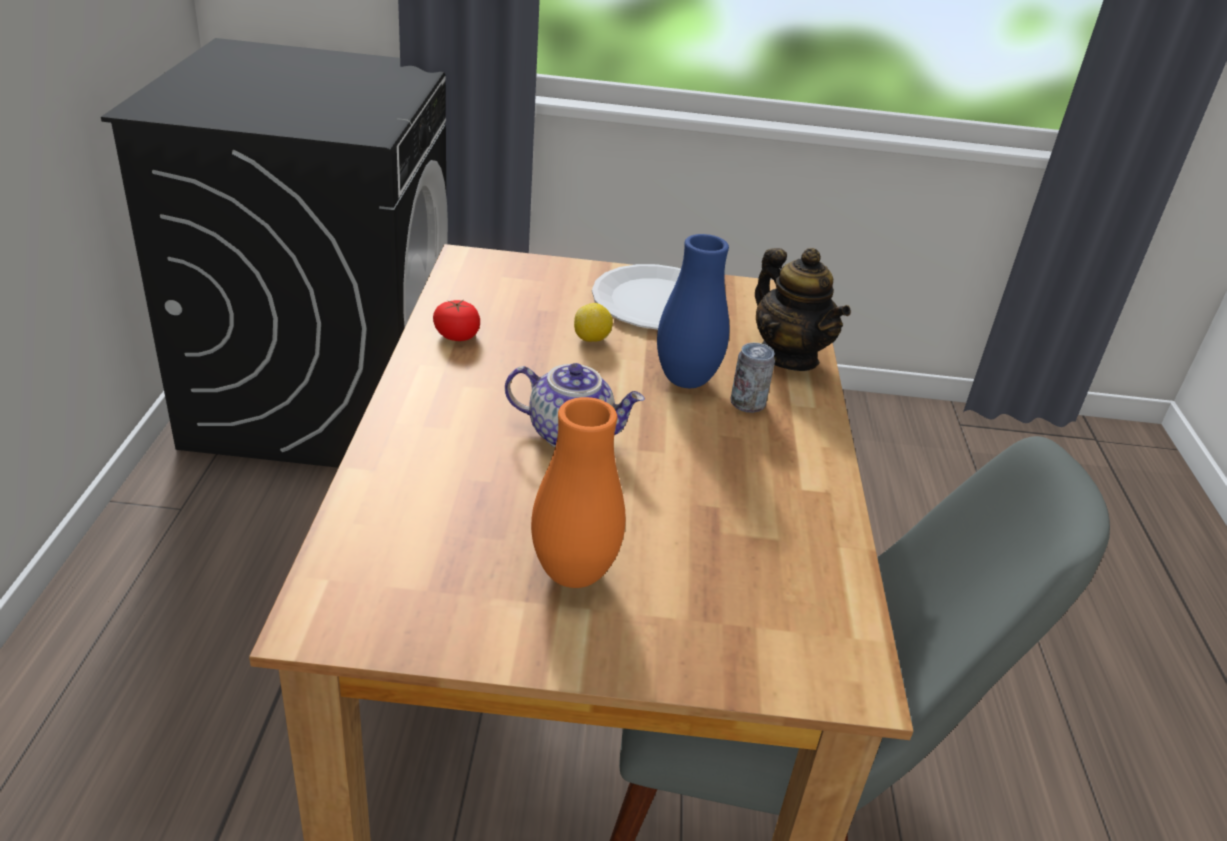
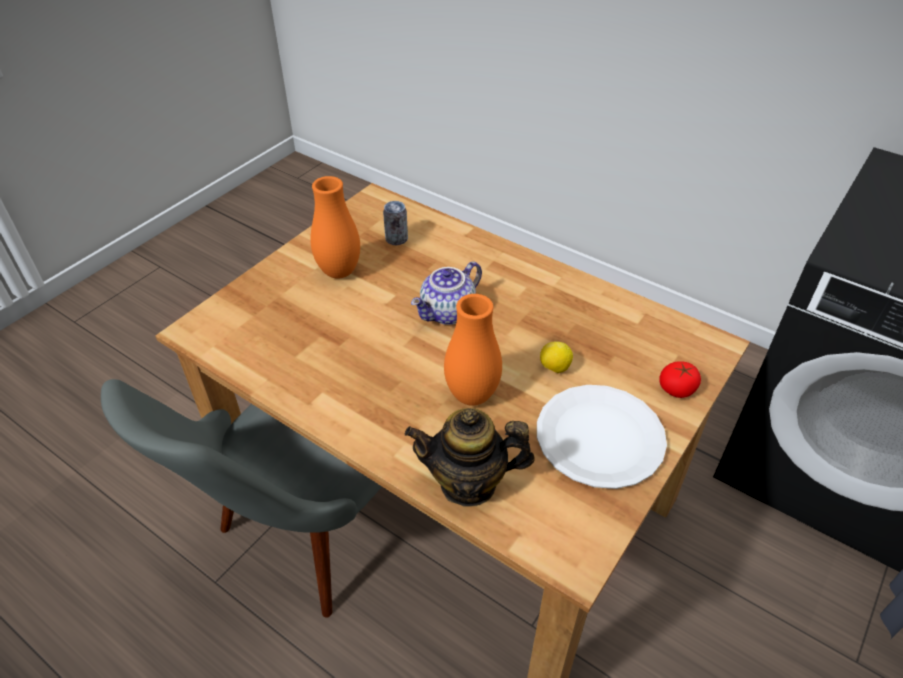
camera: 125 degrees right, 10 degrees up
(457, 335) = (590, 302): tomato -> tomato (677, 388)
(686, 380) = (472, 395): blue vase -> orange vase
(747, 404) = (423, 415): can -> can (396, 239)

